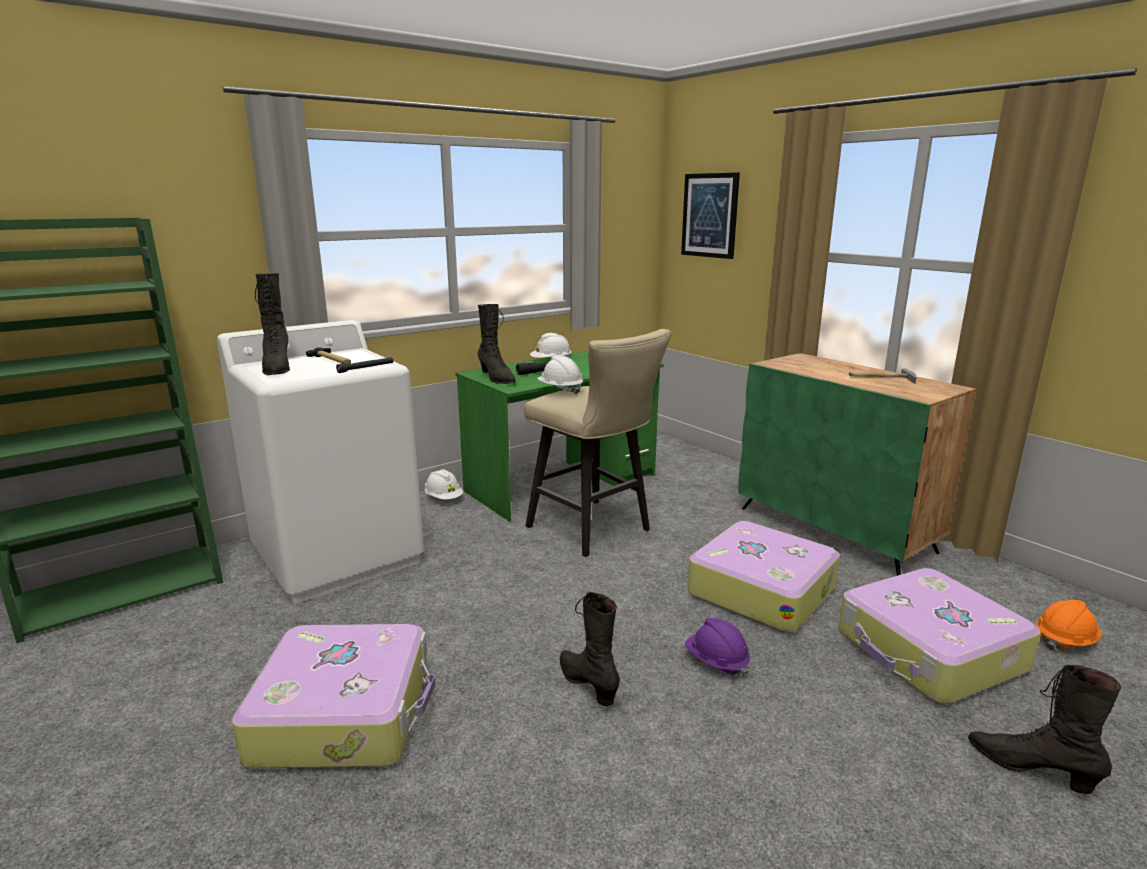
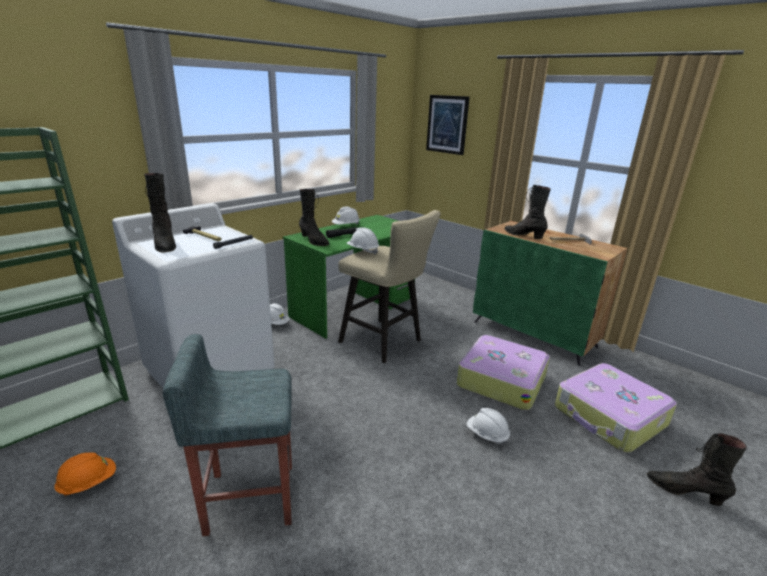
camera: 10 degrees left, 5 degrees up
(345, 713) = (249, 498): suitcase -> grey stool
(587, 684) = (410, 459): black boot -> black boot (523, 236)
(716, 662) = (487, 435): purple hard hat -> white hard hat
(1064, 640) = (681, 403): orange hard hat -> orange hard hat (88, 483)

